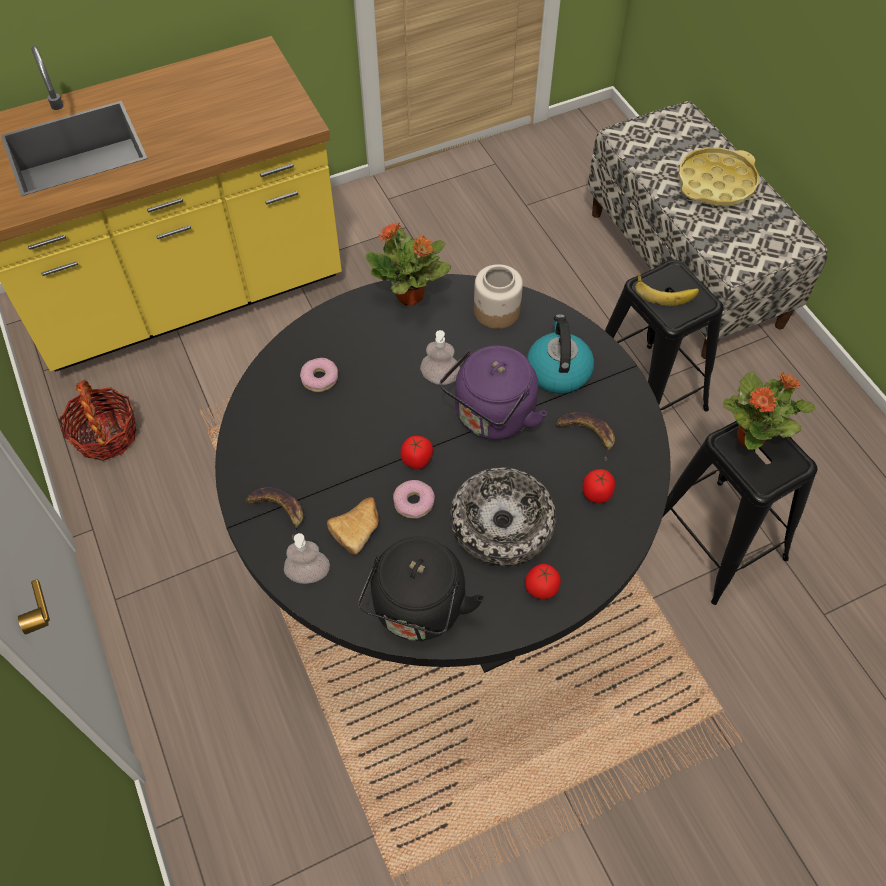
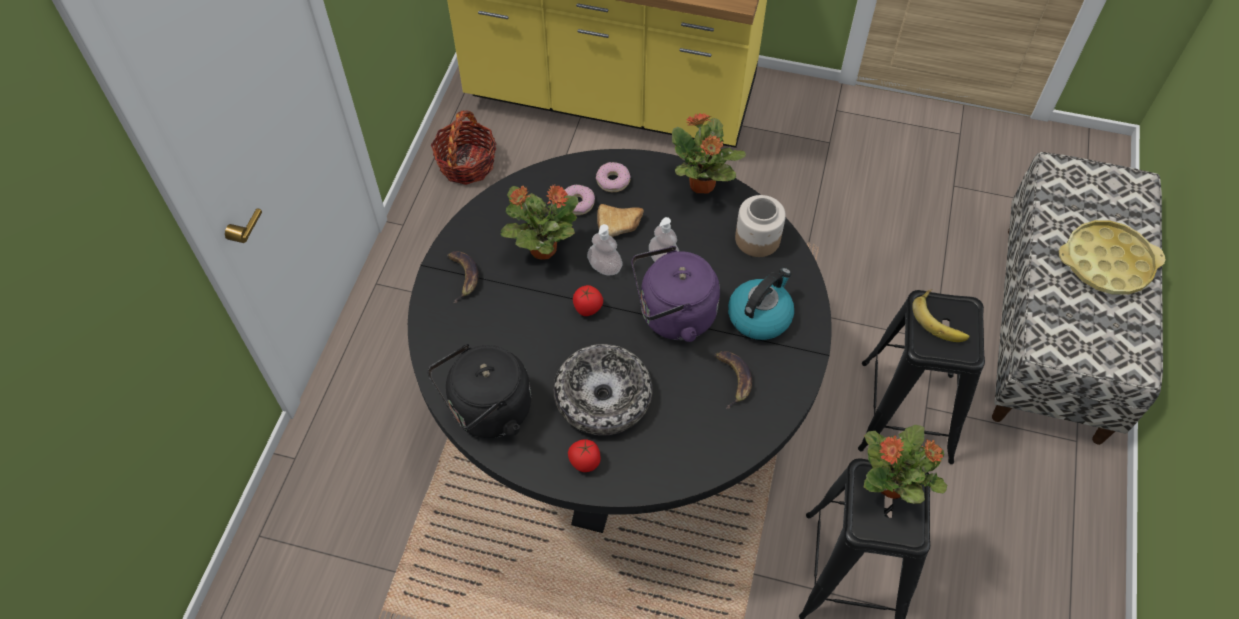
camera: 40 degrees right, 0 degrees up
(308, 574) = (442, 333): soap dispenser -> soap dispenser (604, 267)
(326, 437) = (542, 249): none -> potted plant
(359, 527) = (503, 327): bread -> bread (620, 225)
(414, 502) = (557, 336): donut -> donut (613, 181)
(596, 494) = (694, 427): tomato -> none

